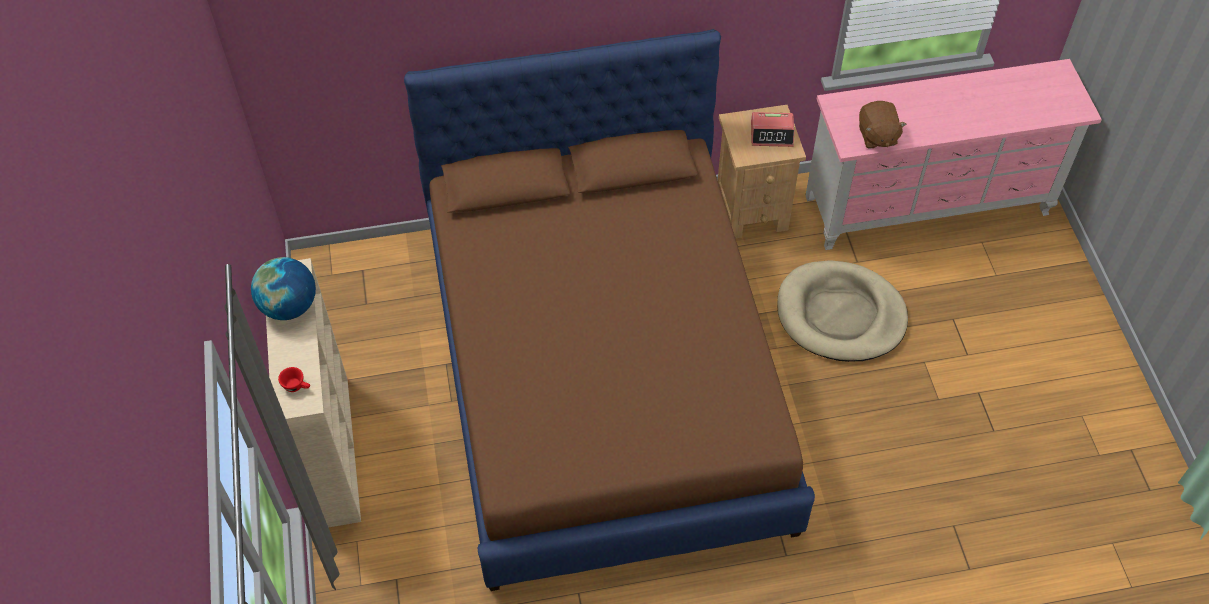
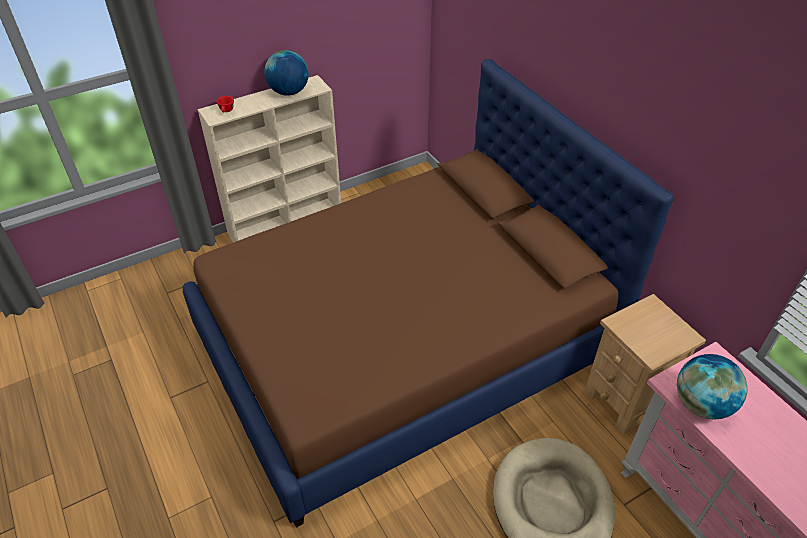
camera: 70 degrees right, 10 degrees down
(772, 134) = (660, 337): alarm clock -> none
(877, 136) = (701, 404): brown plush toy -> globe

